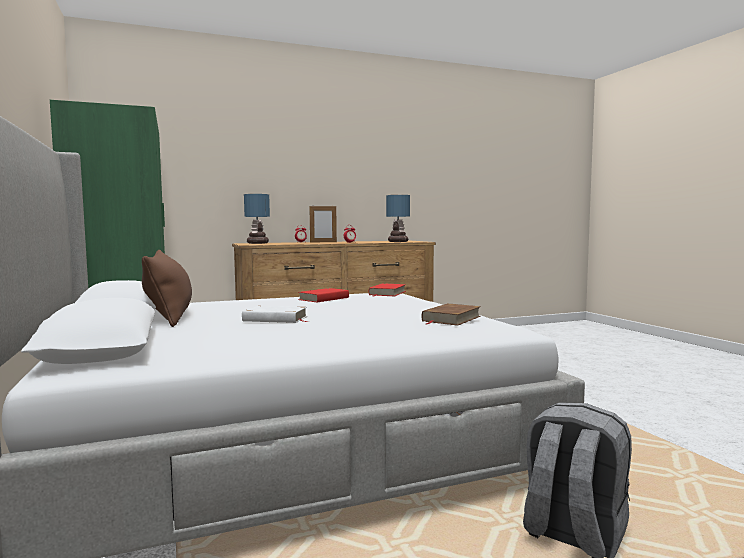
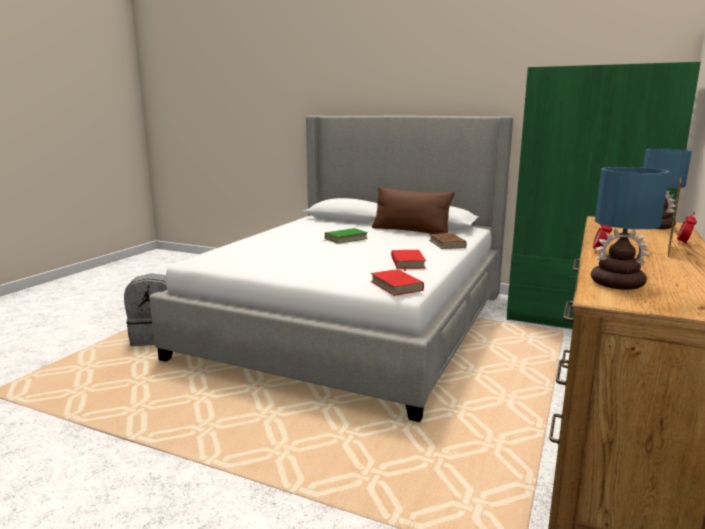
camera: 135 degrees right, 10 degrees up
(275, 319) = (345, 239): white book -> green book
(451, 319) = (243, 255): brown book -> brown book (447, 244)

